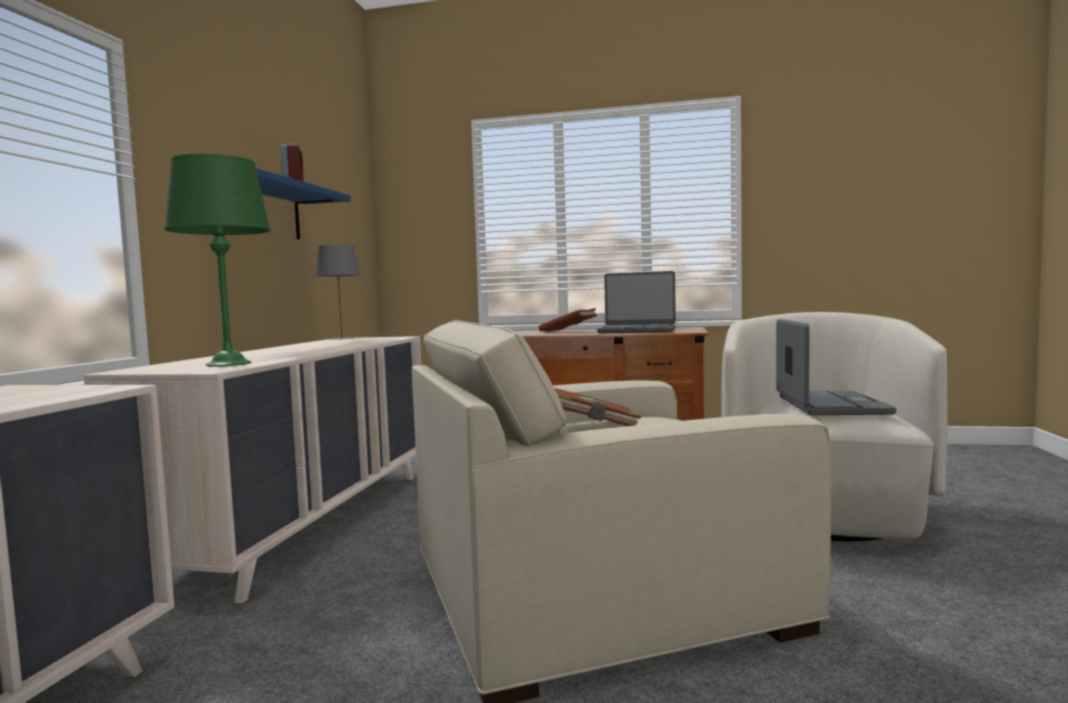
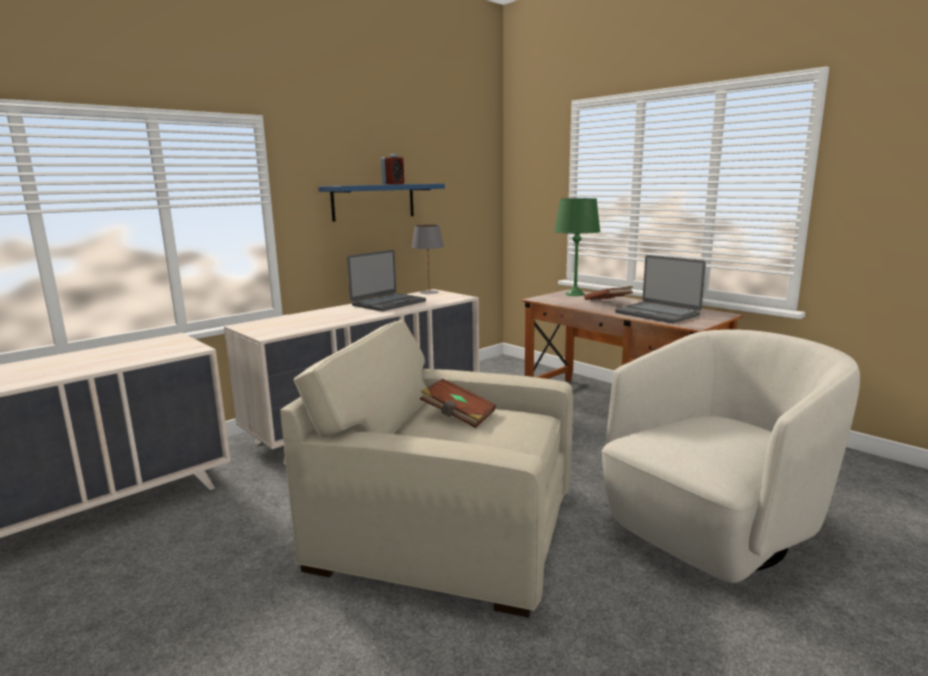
camera: 35 degrees right, 10 degrees up
(228, 364) = (290, 327): green table lamp -> green table lamp (574, 294)
(829, 405) = (699, 440): laptop -> laptop (388, 303)

